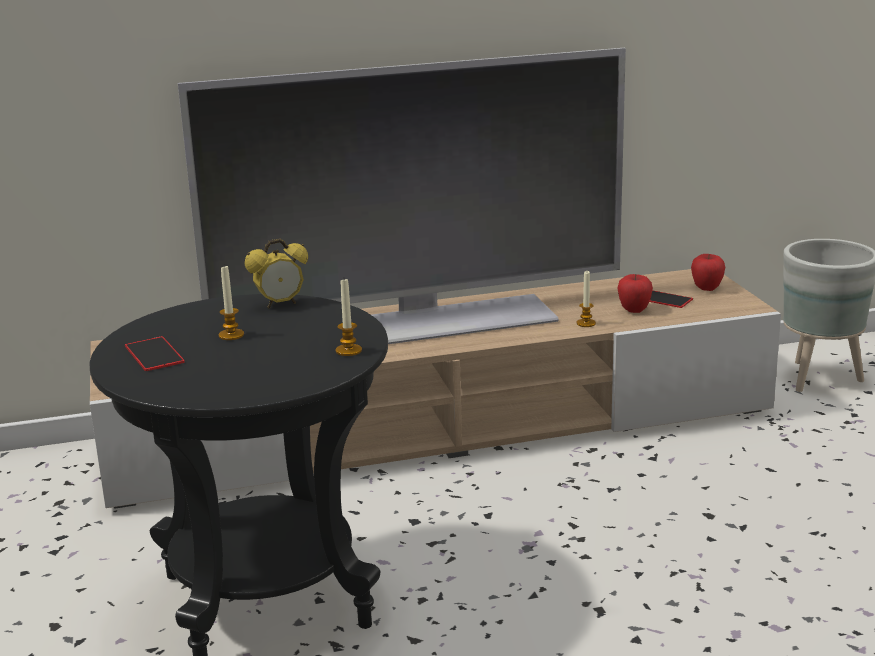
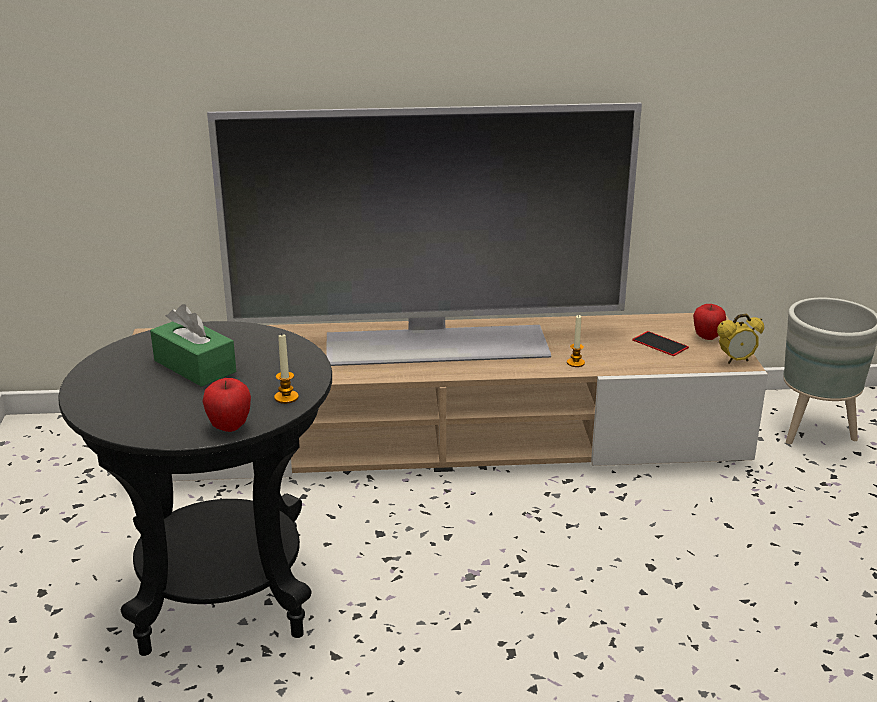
camera: 10 degrees right, 5 degrees up
(154, 354) = (120, 379): phone -> none
(231, 335) = (195, 366): candle -> green tissue box
(280, 304) = (254, 336): alarm clock -> alarm clock (736, 360)
(634, 311) = (627, 354): apple -> apple (229, 427)

